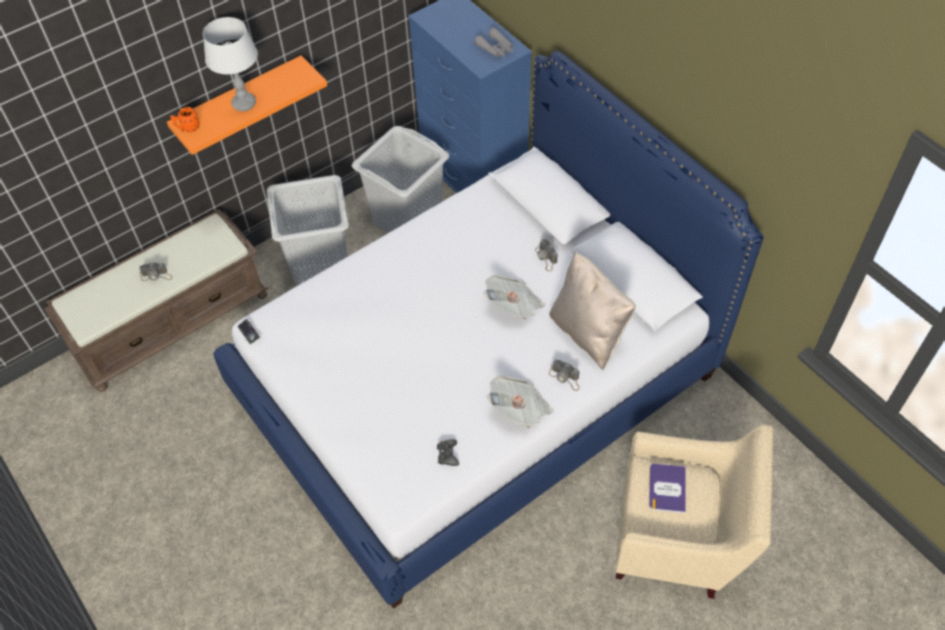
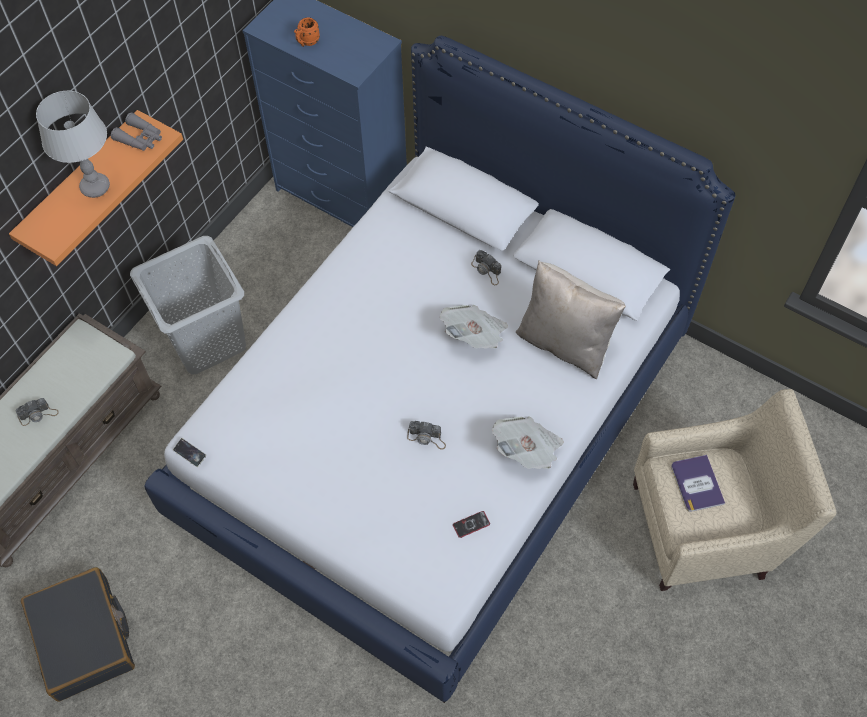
camera: 20 degrees left, 5 degrees up
(134, 464) = (84, 638): none -> black suitcase
(188, 128) = (40, 235): orange mug -> orange mug (307, 42)
(408, 219) = (286, 259): grey laundry basket -> none
(447, 455) = (471, 524): black game controller -> phone
(496, 48) = (360, 47): grey binoculars -> grey binoculars (140, 138)
(565, 378) = (561, 400): camera -> camera (427, 438)

